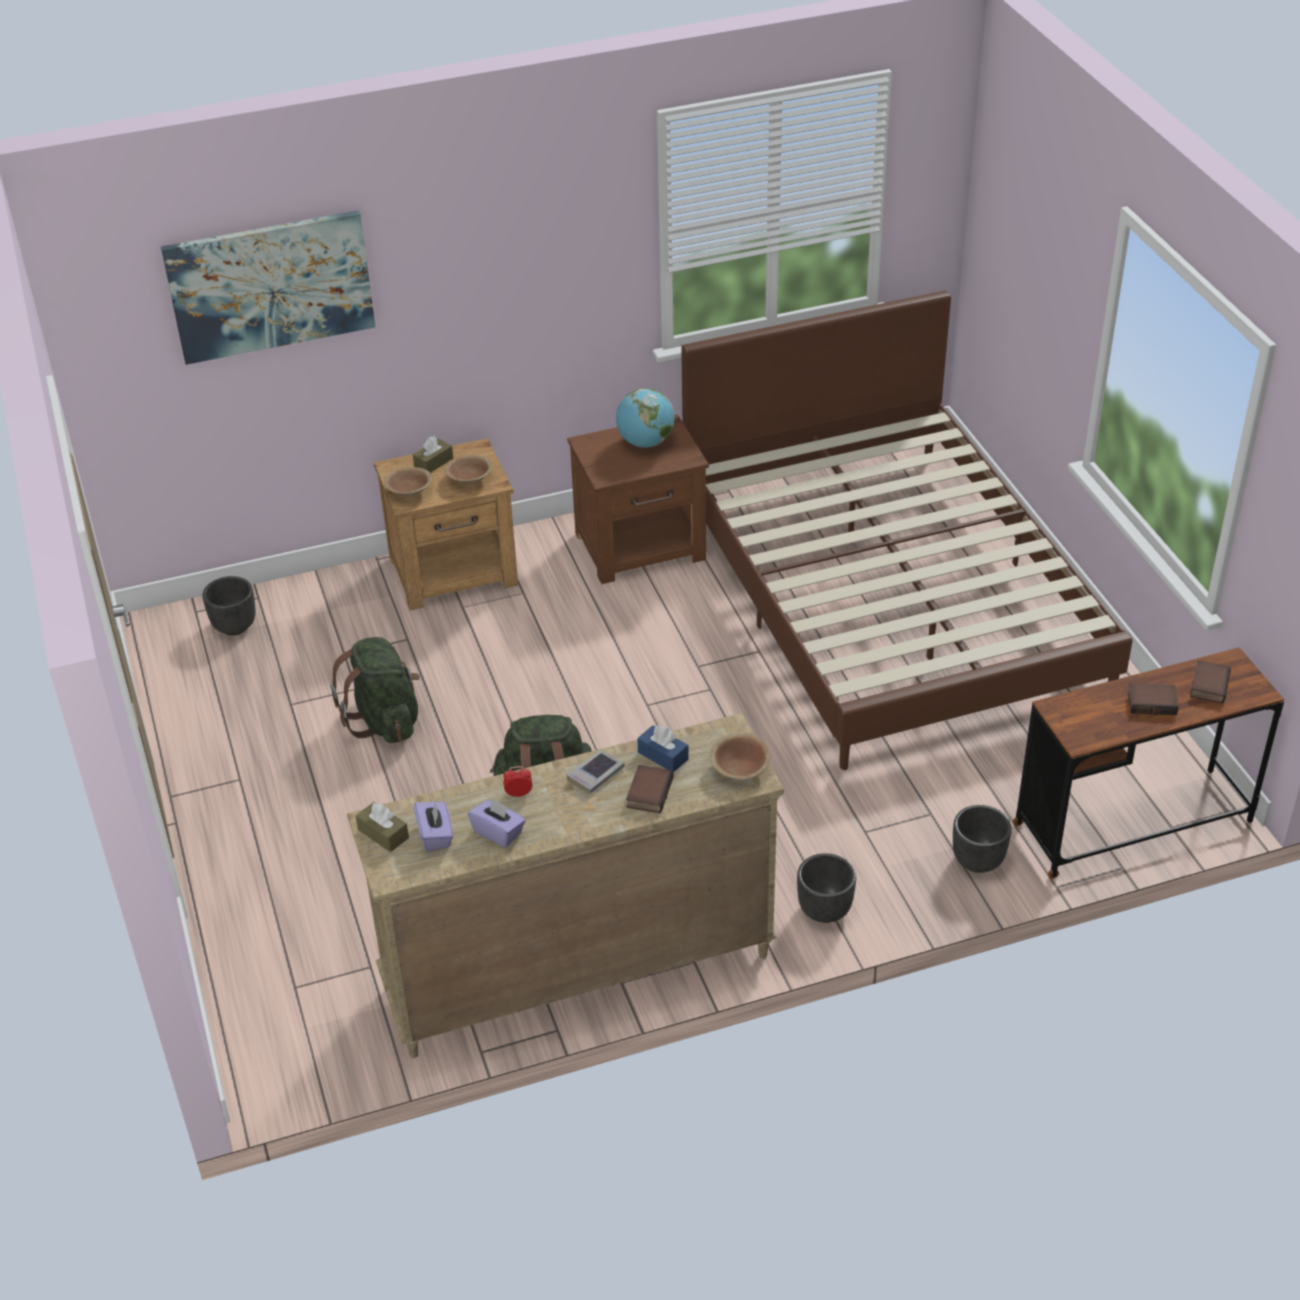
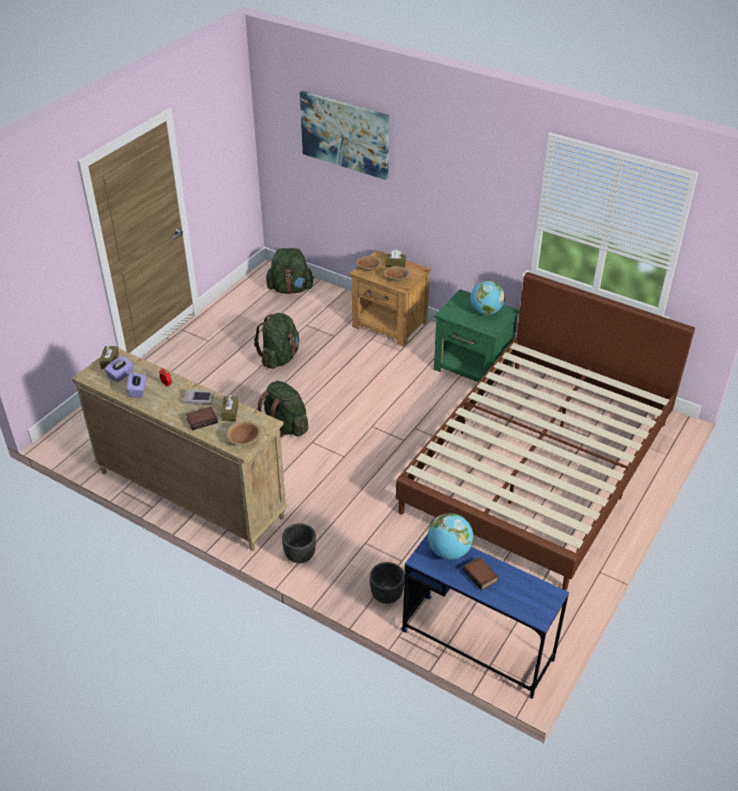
camera: 50 degrees right, 0 degrees up
(234, 626) = (290, 289): black planter -> green backpack
(642, 547) = (473, 367): brown nightstand -> green nightstand
(663, 756) = (230, 412): blue tissue box -> brown tissue box
(1087, 707) = (449, 551): none -> globe
(1133, 823) = (477, 645): brown desk -> blue desk
(1208, 685) = (521, 592): book -> none

